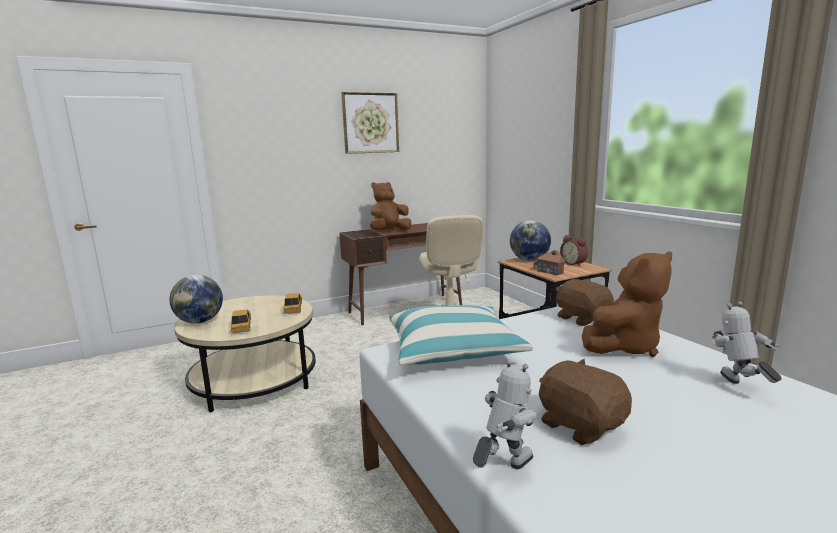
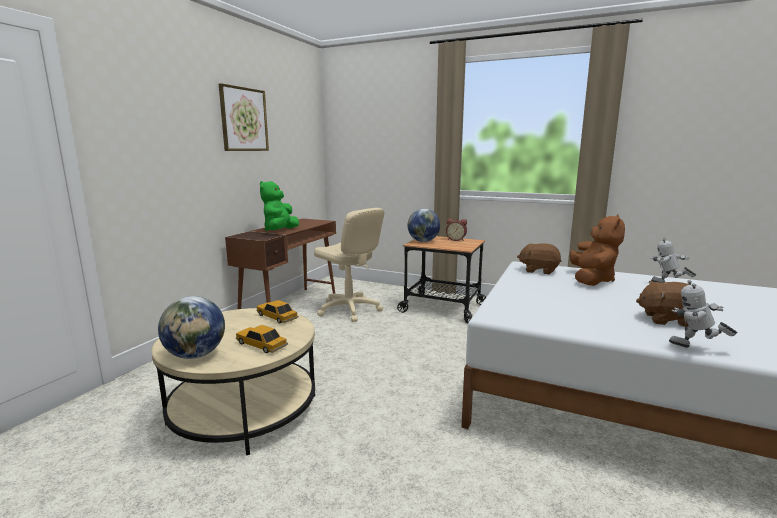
camera: 40 degrees left, 0 degrees up
(389, 232) = (280, 231): brown plush toy -> green plush toy
(453, 350) = (525, 304): pillow -> none
(503, 469) = (695, 349): toy robot -> toy robot turned 75 degrees counterclockwise
(550, 270) = (453, 246): toy house -> none

